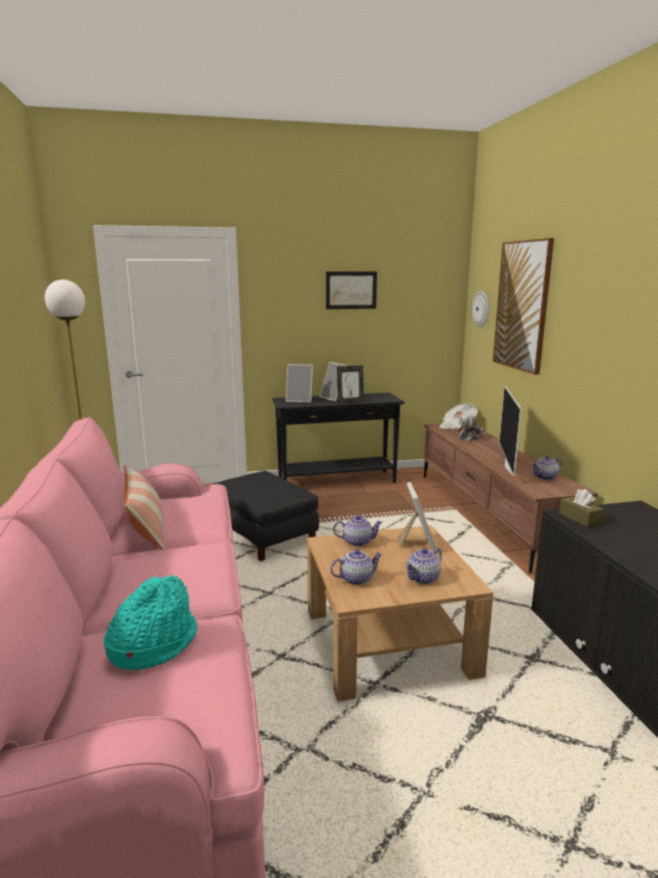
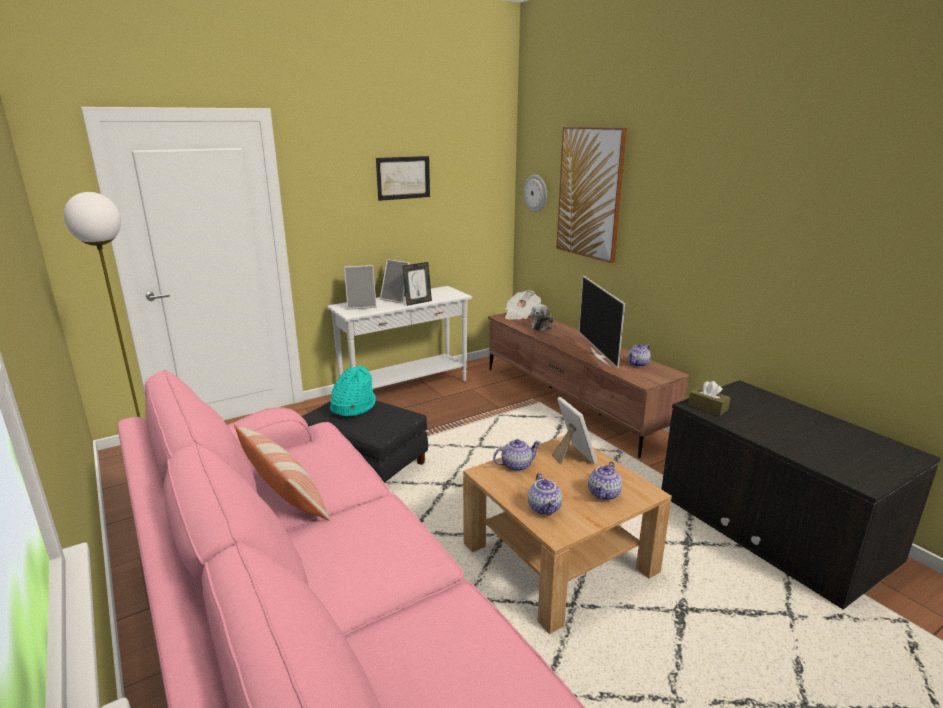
camera: 20 degrees left, 5 degrees up
(153, 644) = (412, 640): turquoise hat -> turquoise hat (353, 406)
(337, 481) = (405, 387): black console table -> white console table
(356, 578) = (545, 508): teapot -> teapot turned 120 degrees clockwise

